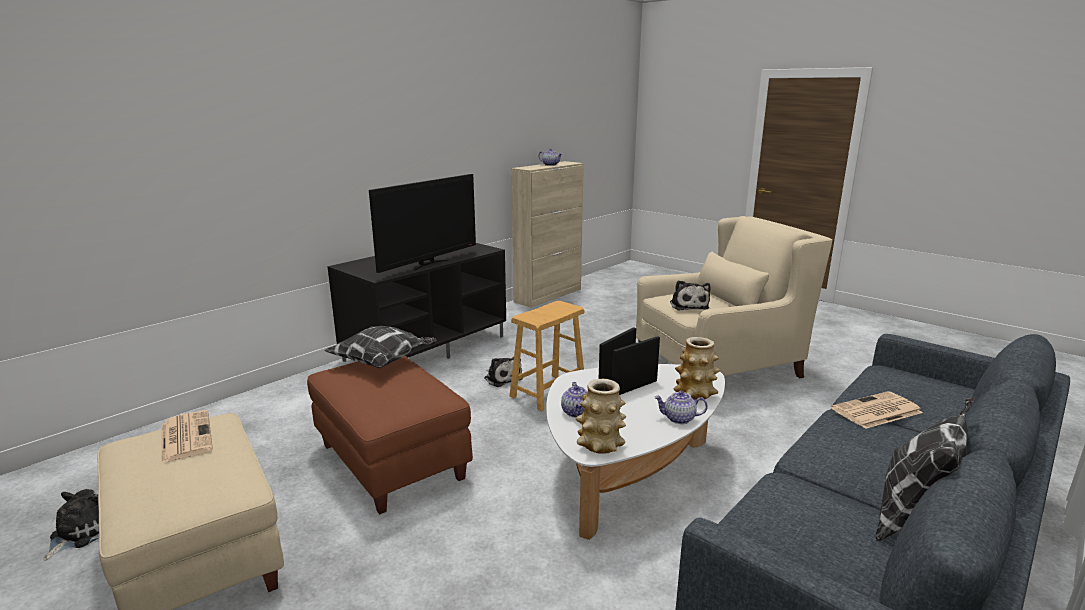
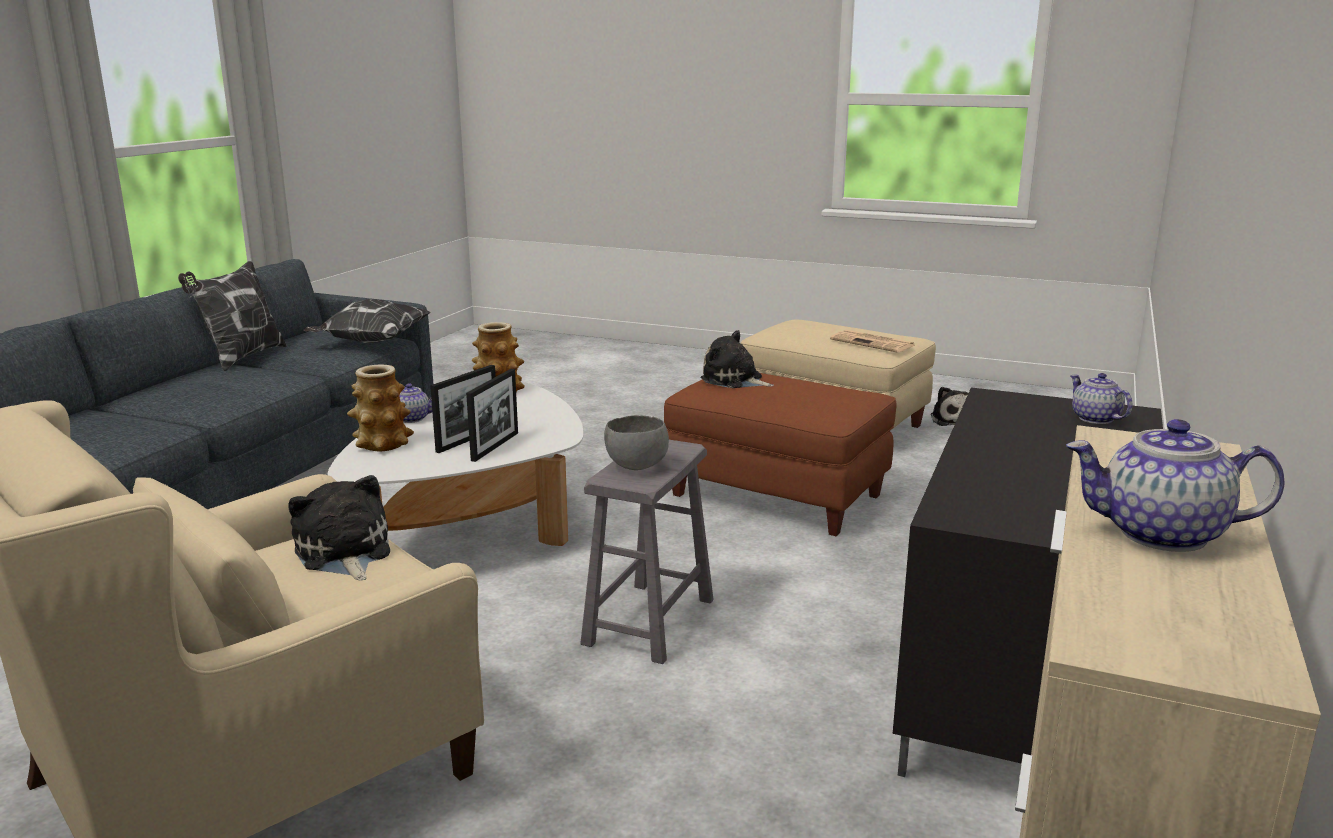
camera: 160 degrees right, 0 degrees up
(383, 362) = (826, 409): pillow -> pillow (370, 343)
(428, 264) = (982, 439): television -> none
(502, 378) = (762, 635): plush toy -> plush toy (734, 380)
(548, 392) = (650, 621): brown stool -> grey stool
(556, 311) = (635, 466): none -> grey bowl
(576, 413) = (534, 409): teapot -> teapot (1094, 418)
(876, 411) = (168, 413): newspaper -> none

